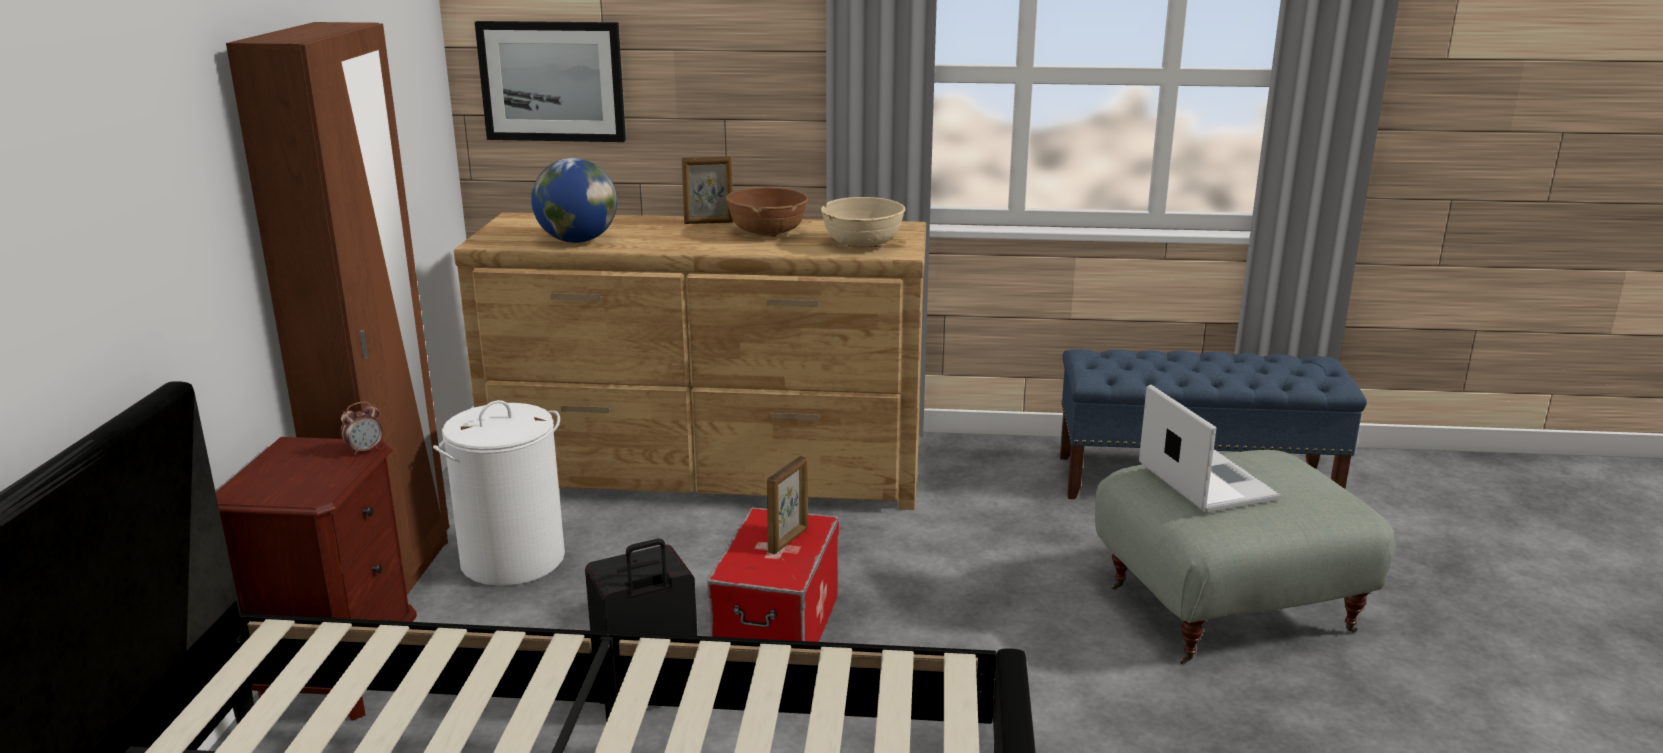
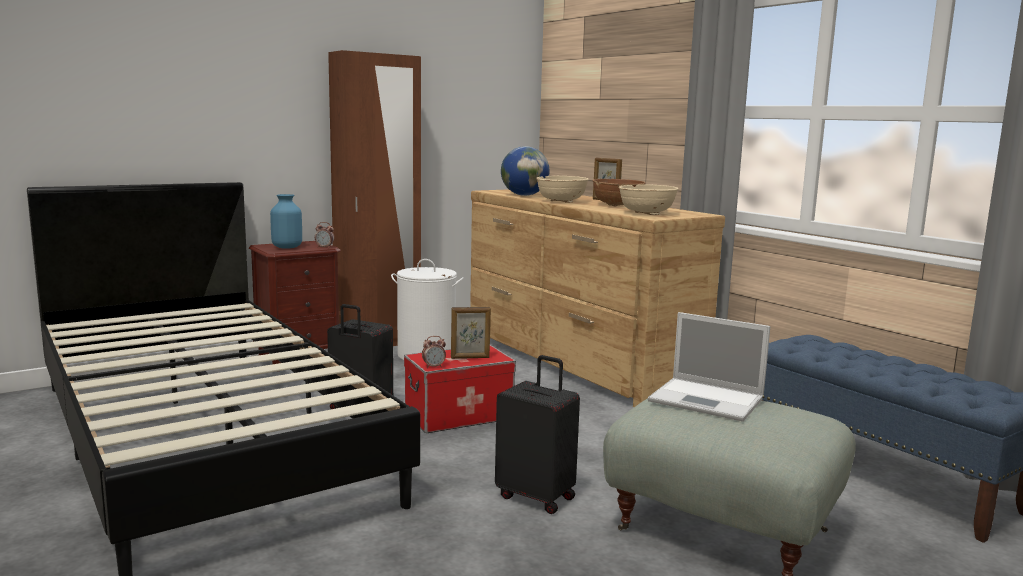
camera: 50 degrees right, 10 degrees down
(299, 478) = (287, 247): none -> blue vase
(552, 81) = (576, 118): picture -> none
(681, 244) = (561, 201): none -> beige bowl
(791, 578) = (433, 366): none -> alarm clock
(1065, 678) = (537, 496): none -> black suitcase
(1204, 481) = (708, 400): laptop -> laptop turned 90 degrees clockwise

